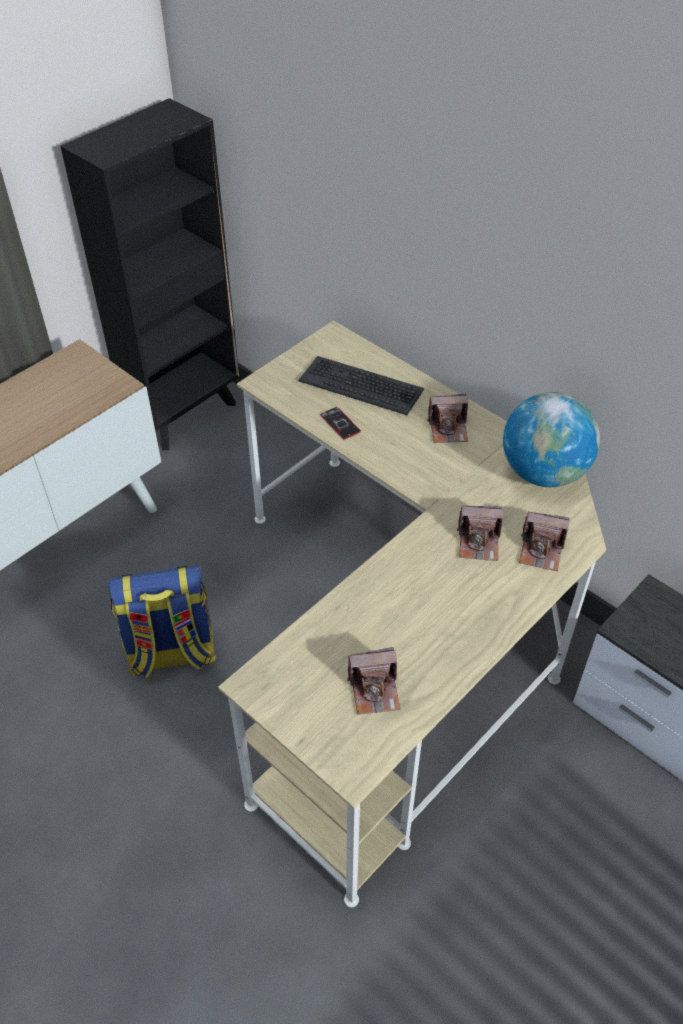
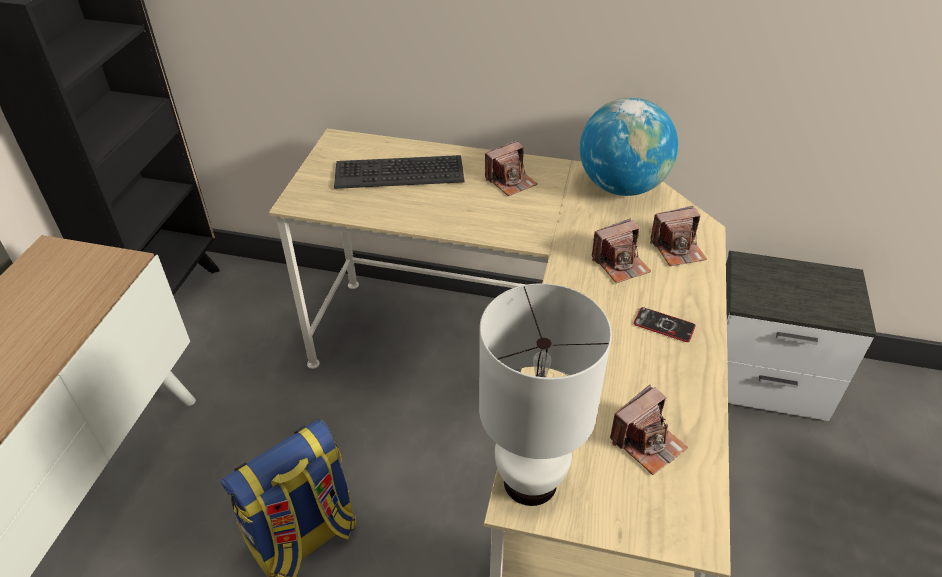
camera: 30 degrees left, 5 degrees down
(268, 676) = (530, 483): none -> white table lamp
(340, 424) = (405, 211): phone -> phone (664, 325)

